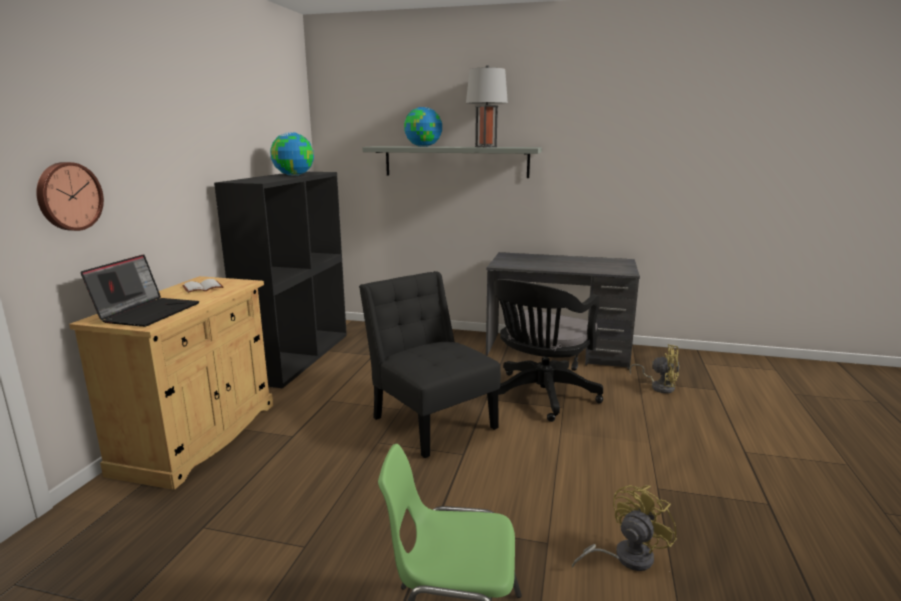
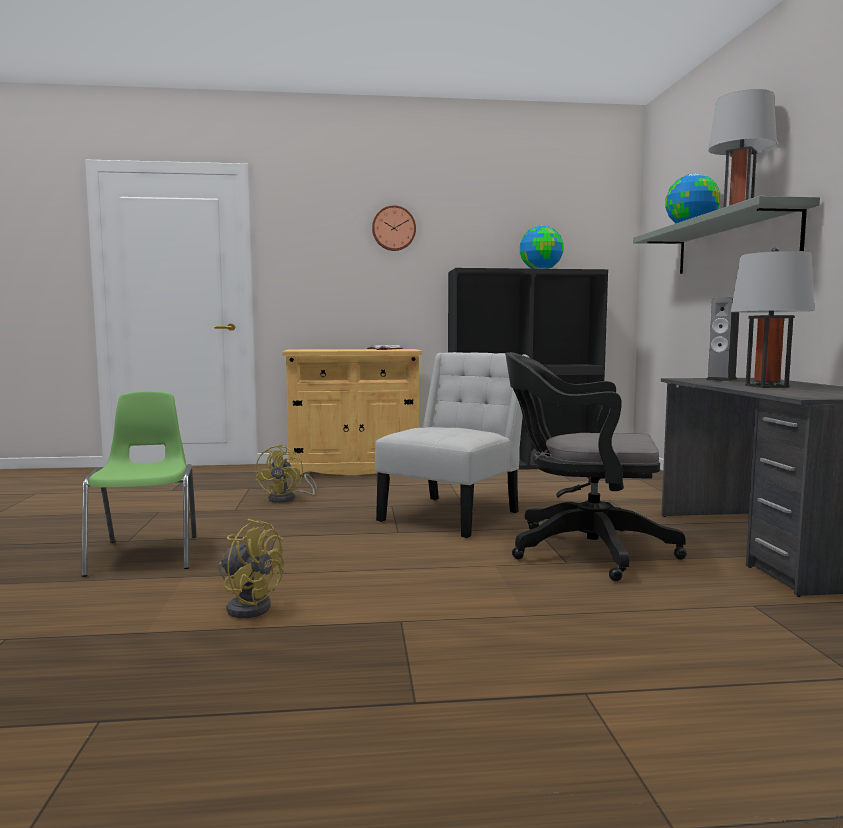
camera: 70 degrees right, 10 degrees down
(68, 196) = (310, 268): wall clock -> wall clock (393, 228)
(148, 312) = (319, 349): laptop -> none
(431, 420) = (454, 515): black chair -> white chair
(512, 261) = (721, 379): none -> speaker
(565, 265) = (766, 386): none -> grey table lamp
(659, 386) = (764, 621): yellow fan -> yellow fan (287, 498)

